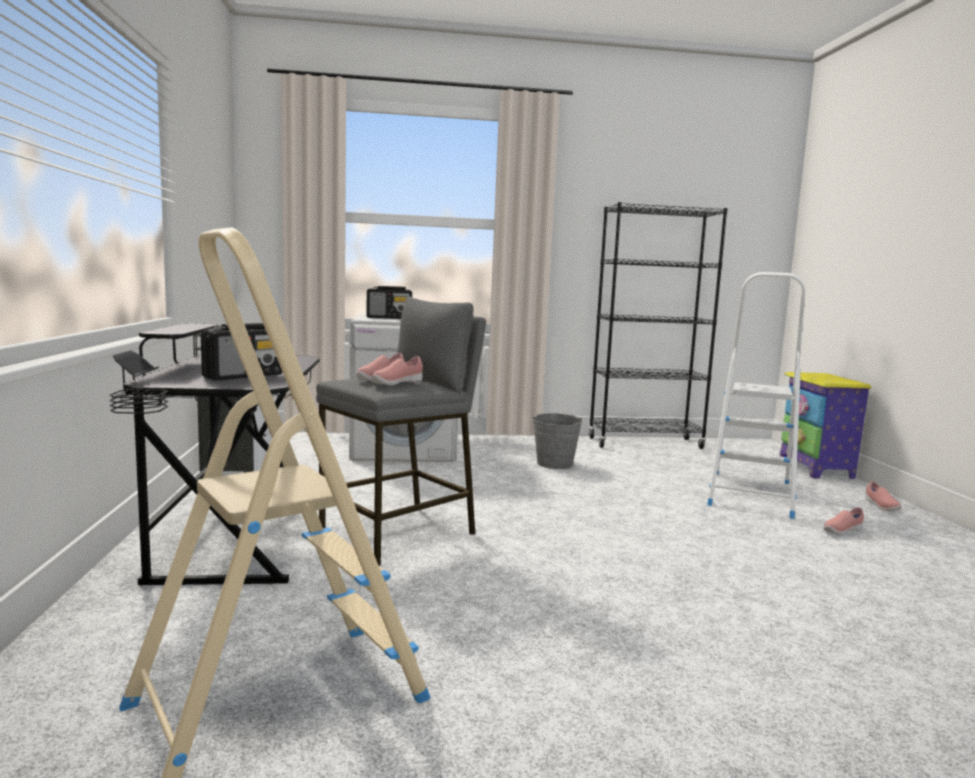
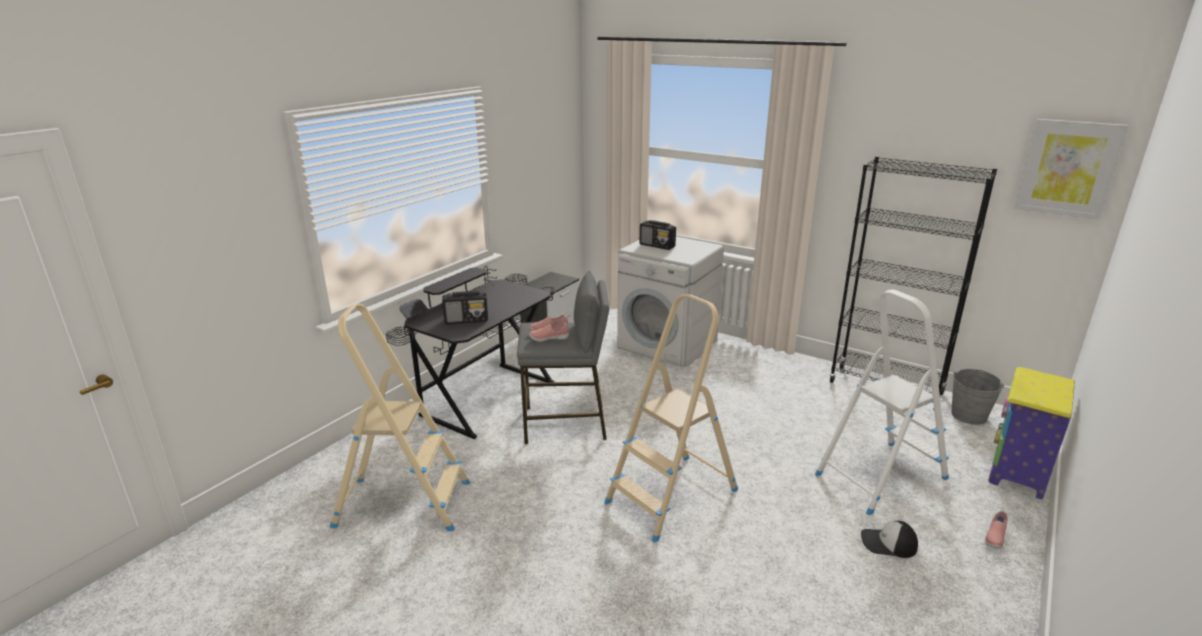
camera: 40 degrees right, 15 degrees up
(554, 464) = (758, 390): grey bucket -> grey bucket (968, 415)
(630, 558) = (671, 496): none -> beige step ladder
(753, 210) = (1068, 168): none -> picture
(842, 531) = (888, 543): pink shoe -> cap

